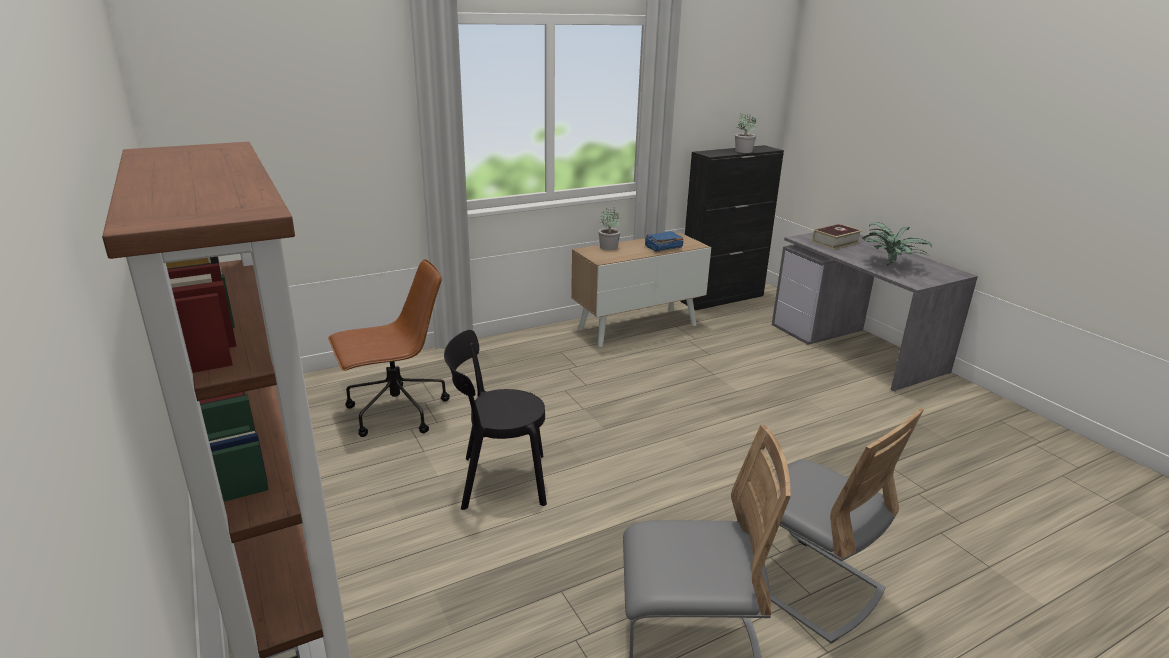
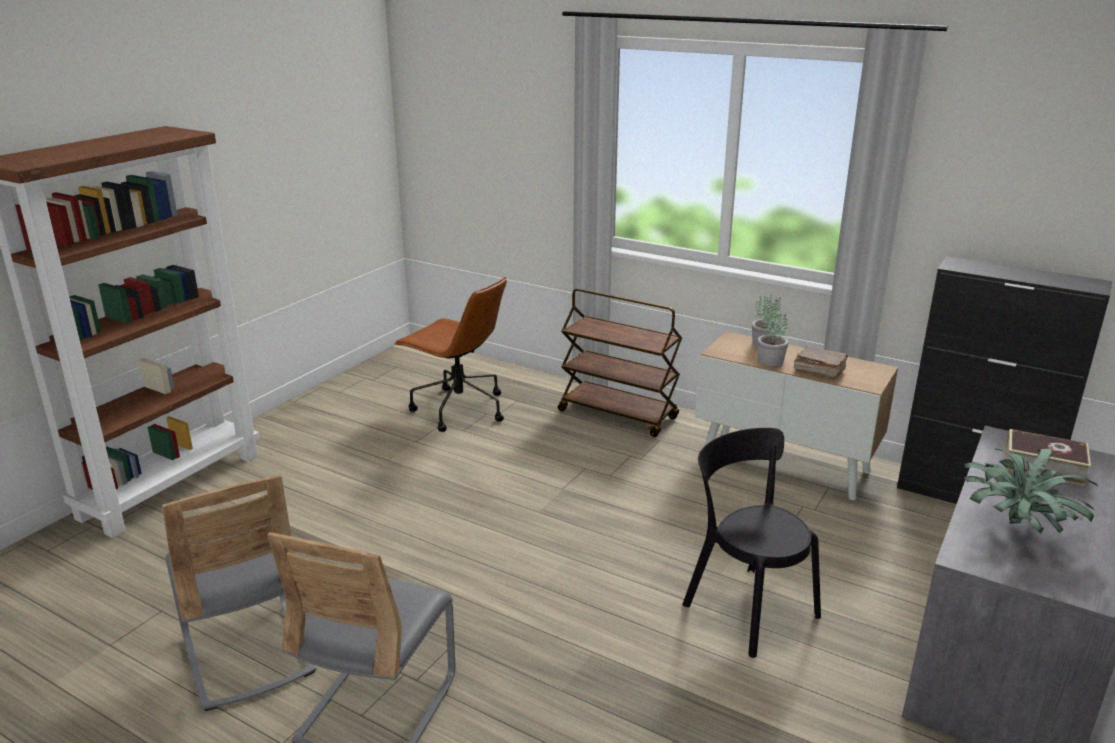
camera: 60 degrees right, 0 degrees up
(498, 480) = (404, 488): black chair -> black chair (746, 607)
(506, 352) = (618, 415): none -> brown cart
(663, 248) = (818, 370): blue book -> brown book
(743, 151) = (1027, 277): potted plant -> potted plant (770, 361)

